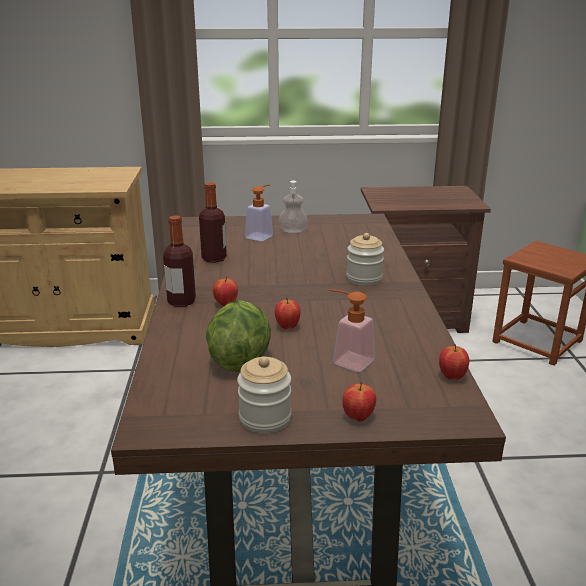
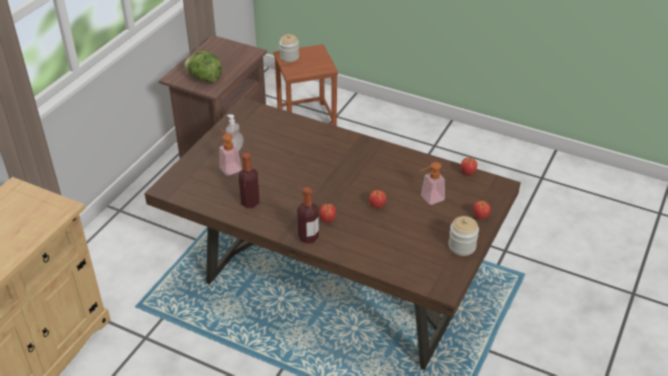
camera: 60 degrees left, 15 degrees up
(239, 360) = (400, 237): lettuce -> lettuce (204, 79)
(364, 278) = (340, 152): jar -> jar (289, 57)

